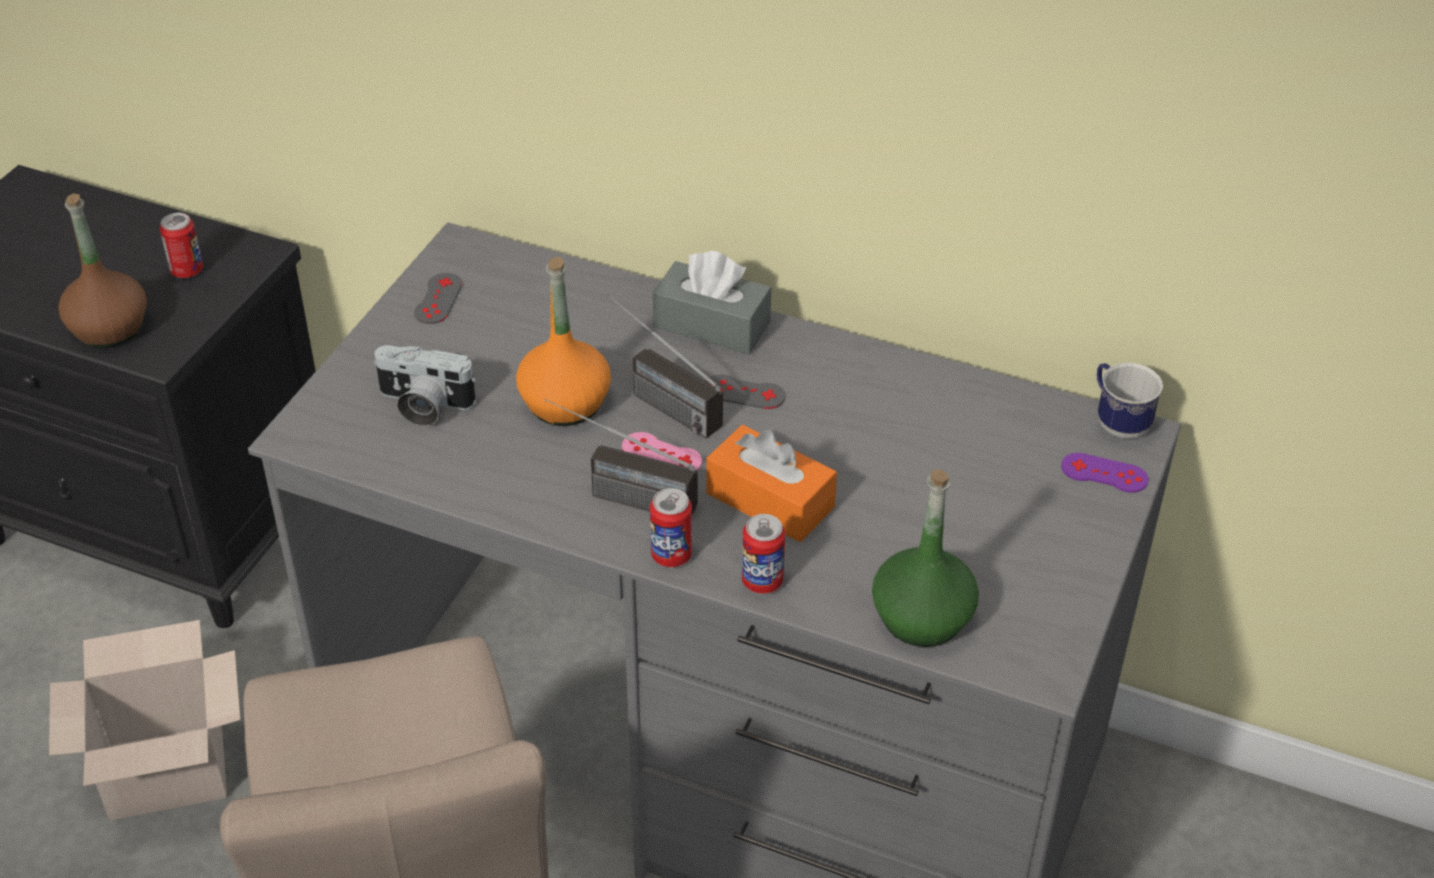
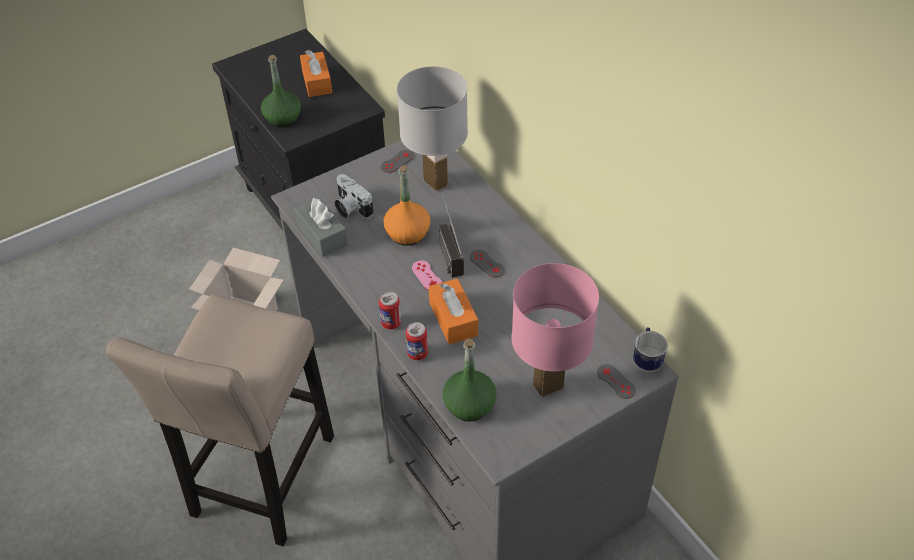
camera: 35 degrees right, 5 degrees up
(109, 329) = (282, 118): brown bottle -> green bottle
(124, 244) = (317, 82): none -> orange tissue box
(187, 271) = (331, 104): can -> none
(539, 304) = (436, 182): none -> white table lamp
(617, 495) = (392, 285): radio -> none
(711, 325) = (501, 225): grey tissue box -> grey tissue box (322, 235)
(1014, 530) = (547, 387): none -> pink table lamp
(1104, 473) = (616, 381): purple game controller -> grey game controller

